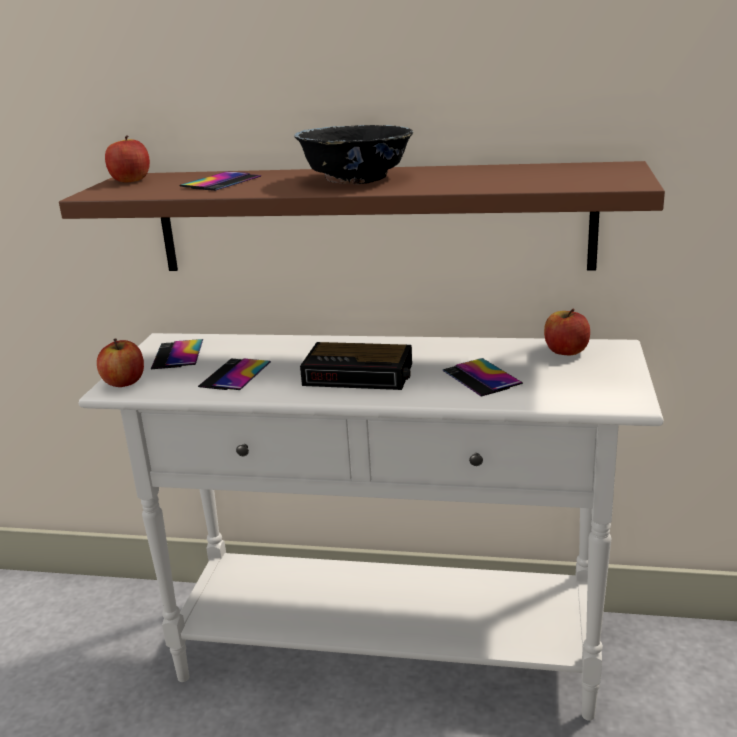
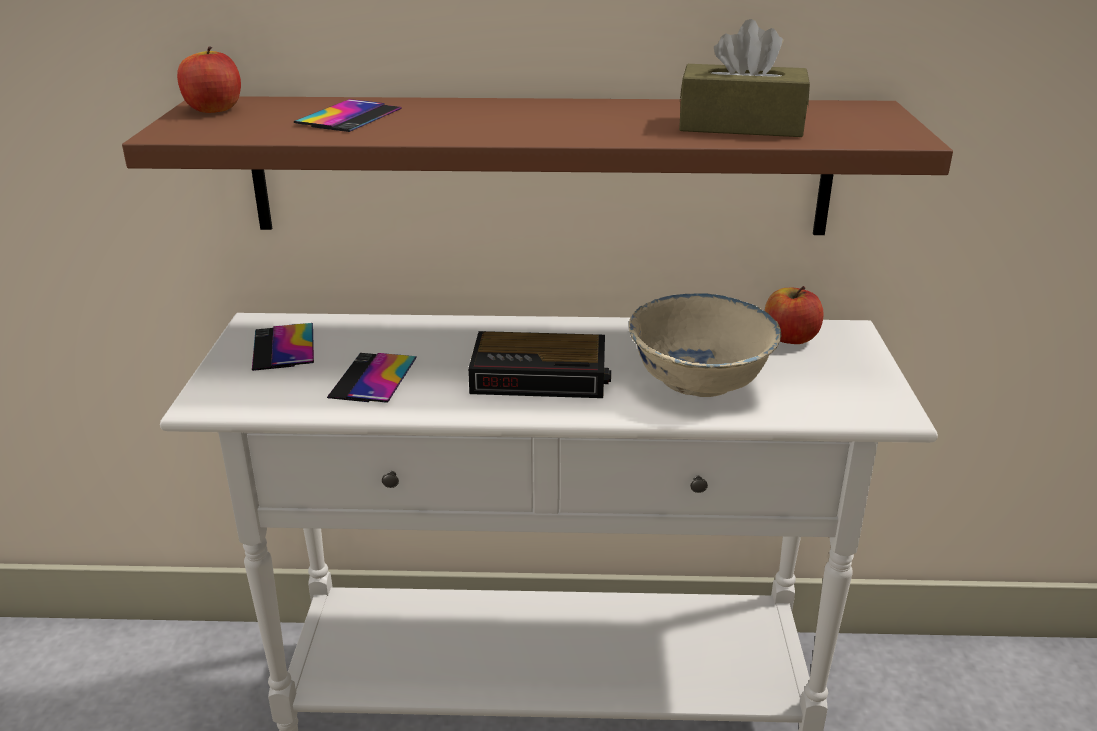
camera: 10 degrees left, 5 degrees up
(124, 382) = (220, 392): apple -> none
(355, 178) = (536, 117): black bowl -> none
(481, 377) = (699, 378): phone -> beige bowl
(506, 179) = (740, 126): none -> brown tissue box

